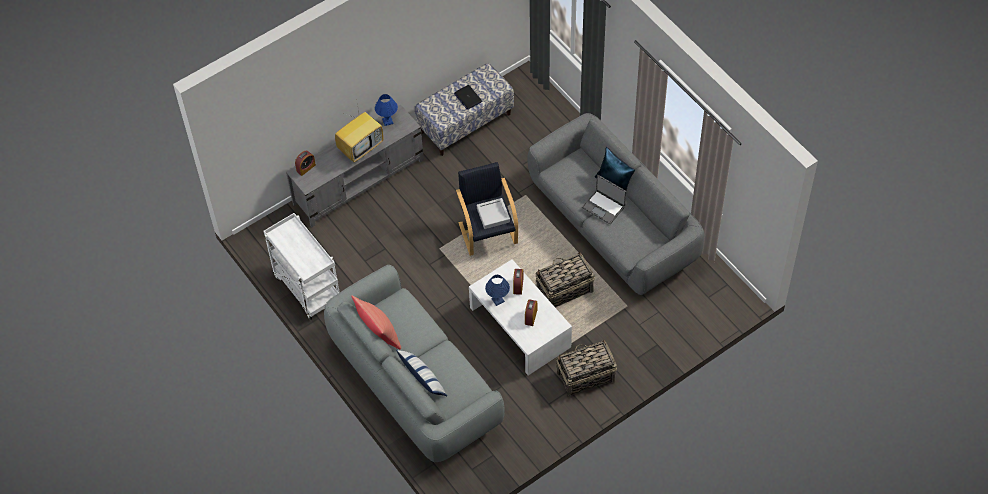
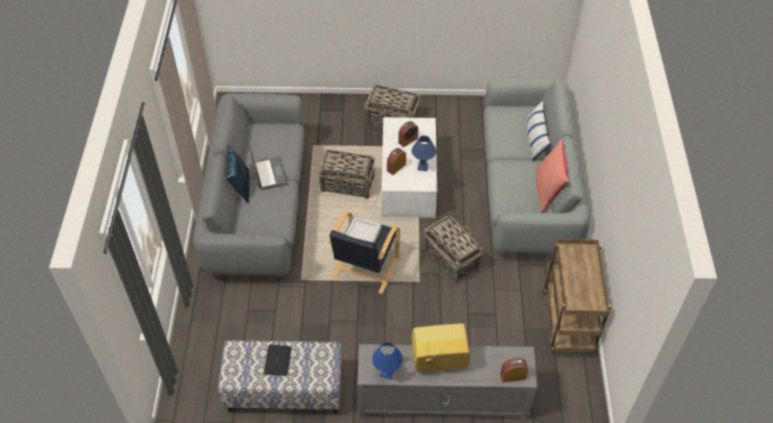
camera: 145 degrees left, 5 degrees down
(306, 288) = (568, 323): white cart -> brown cart
(430, 282) = (451, 258): none -> basket

